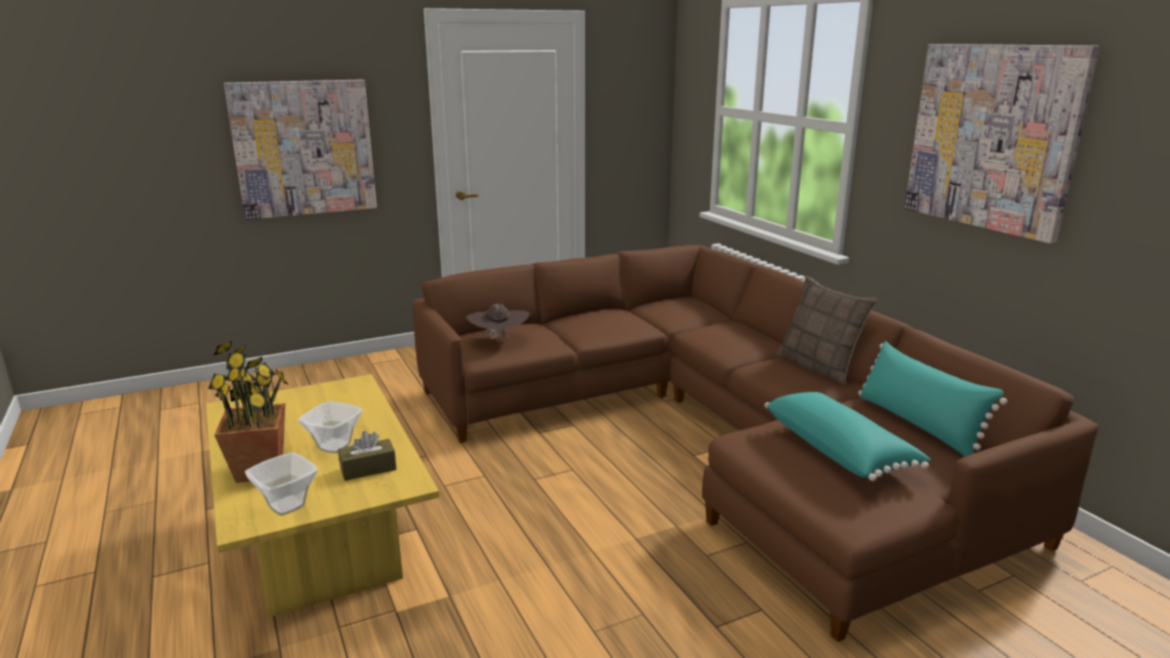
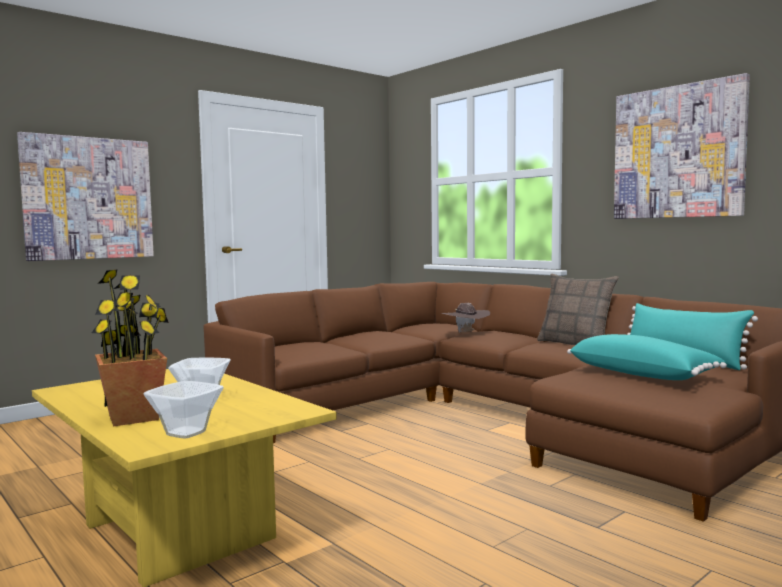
camera: 15 degrees left, 15 degrees down
(368, 469) = (251, 407): brown tissue box -> none
(499, 340) = (295, 348): brown hat -> brown hat (466, 333)

